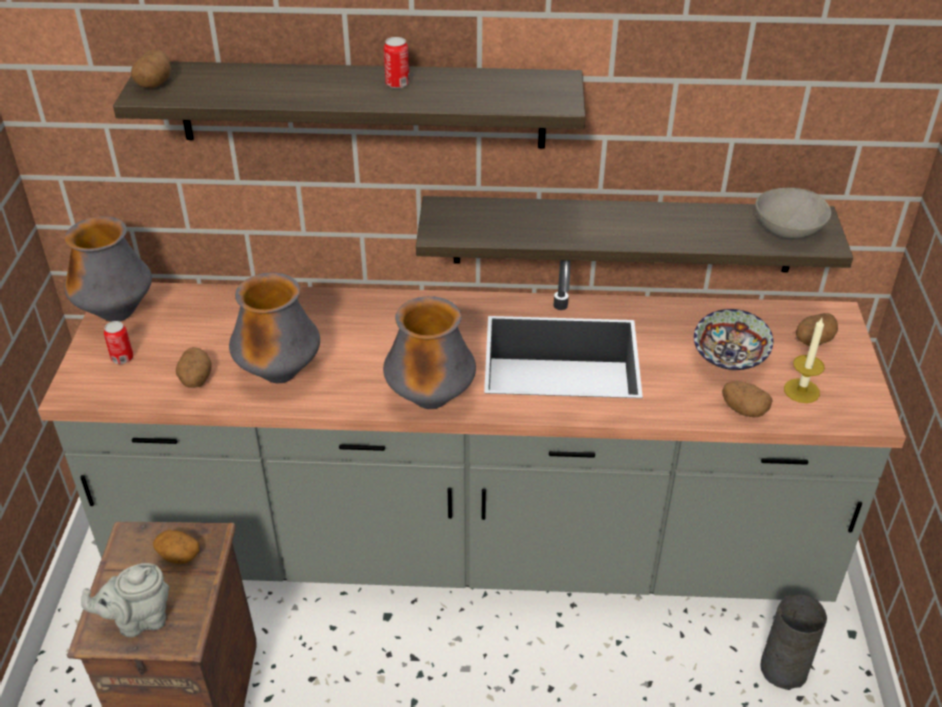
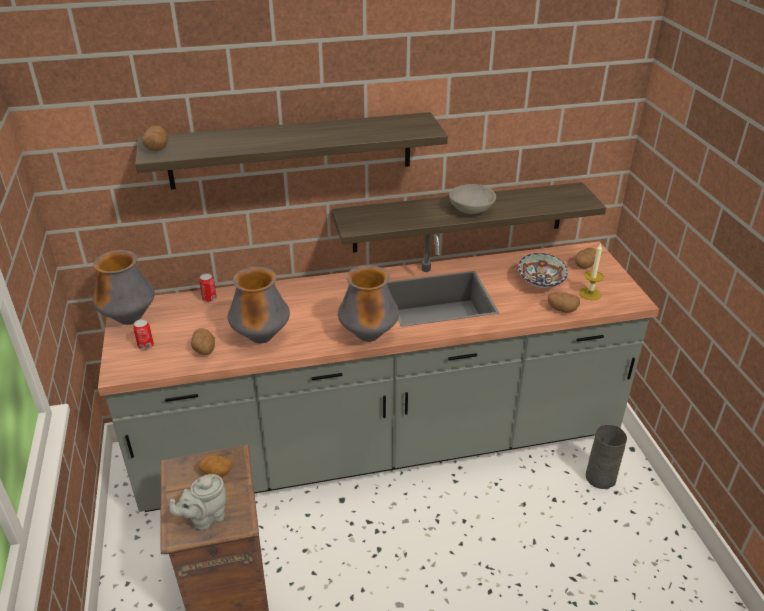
camera: 15 degrees left, 5 degrees down
(397, 84) = (320, 131): can -> can (209, 298)
(787, 229) = (562, 197): grey bowl -> grey bowl (470, 210)

